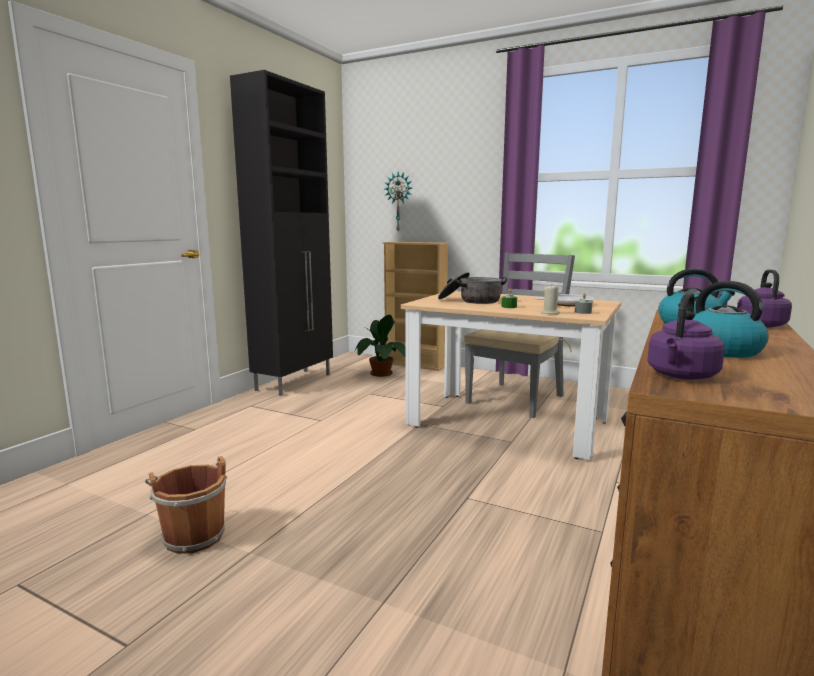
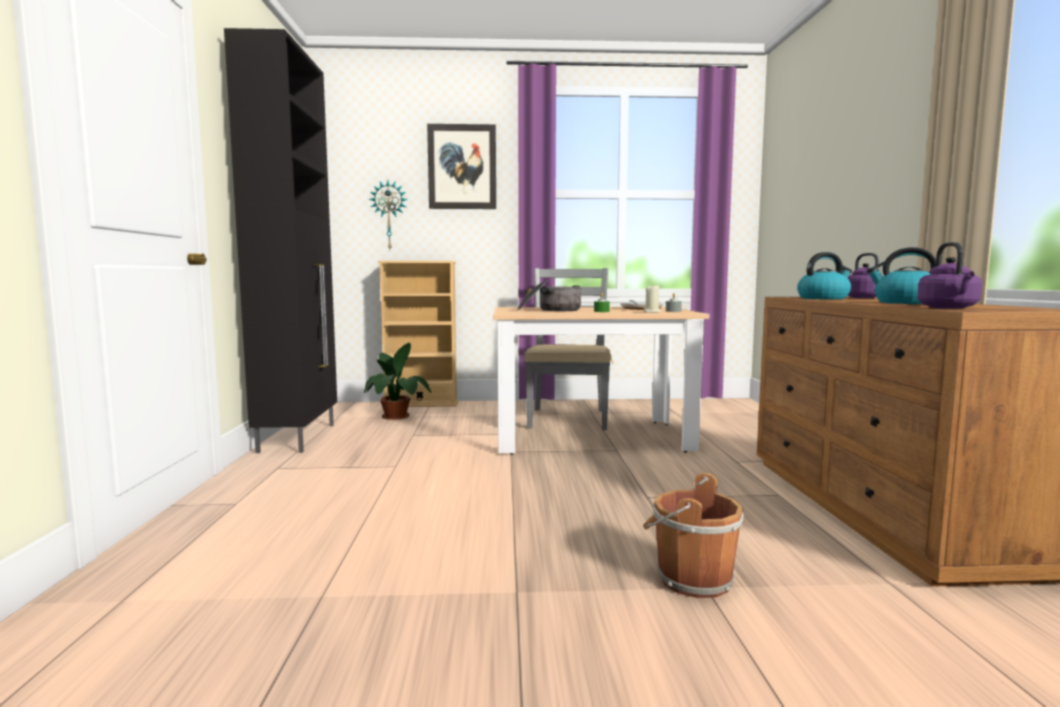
camera: 30 degrees left, 5 degrees down
(193, 535) = (422, 598): brown bucket -> brown bucket (690, 579)
(458, 156) = (462, 167): none -> picture

